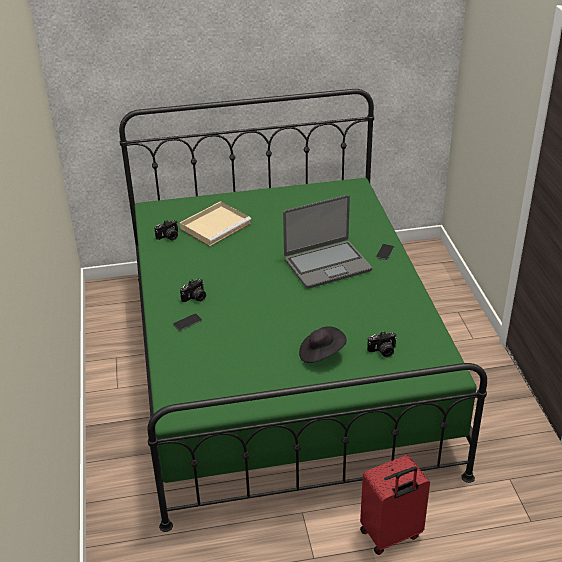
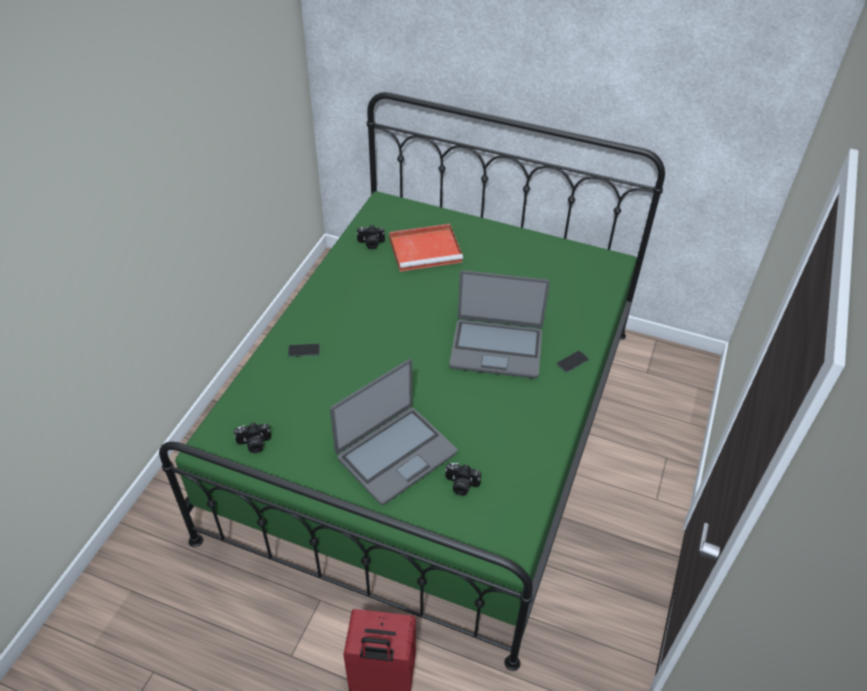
camera: 30 degrees right, 10 degrees up
(195, 298) = (335, 326): camera -> camera (254, 444)
(216, 225) = (426, 249): beige tray -> red tray
(321, 354) = (395, 454): black hat -> laptop

